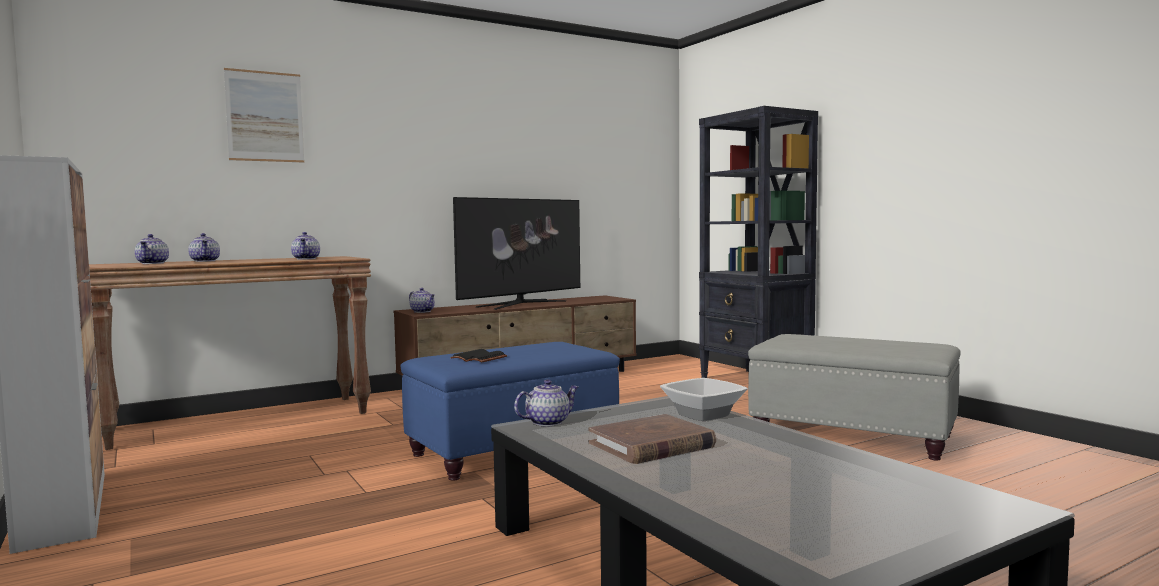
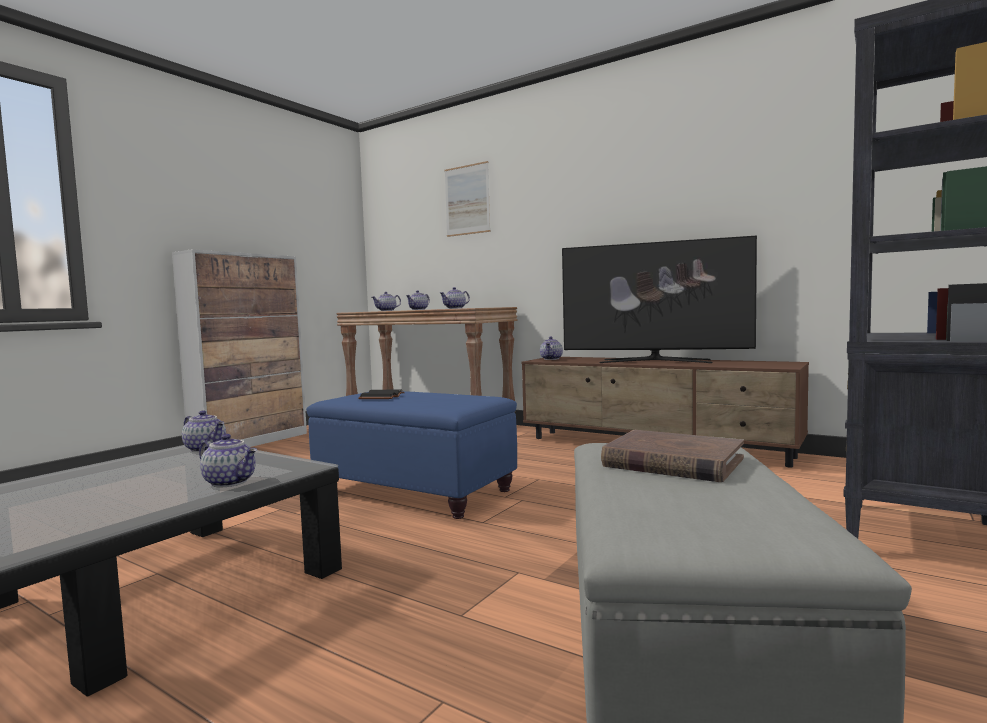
camera: 65 degrees right, 0 degrees up
(651, 445) = (104, 482): brown book -> brown book (672, 462)
(702, 414) = (231, 482): bowl -> teapot

